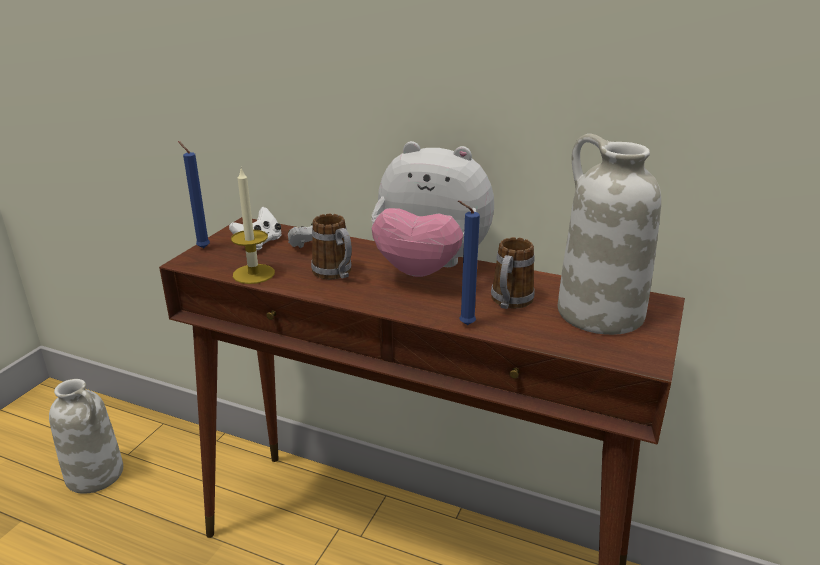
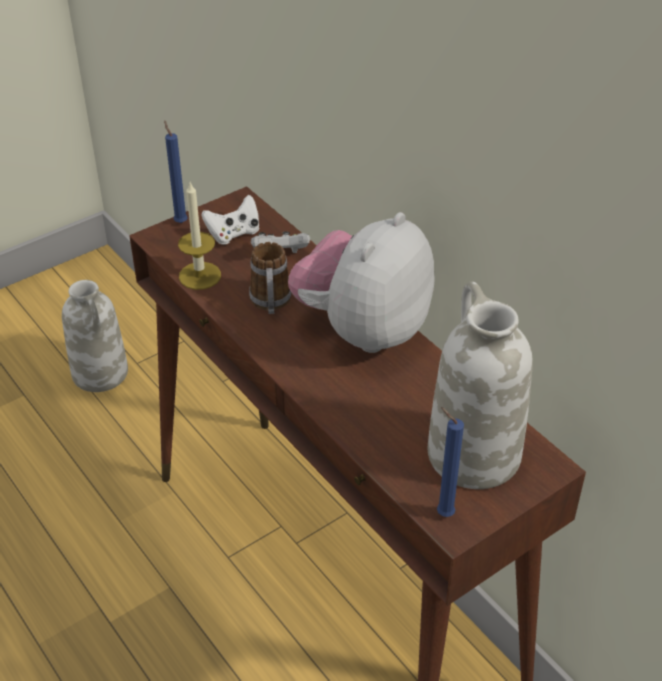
camera: 30 degrees right, 15 degrees up
(429, 269) = (363, 329): plush toy -> plush toy turned 75 degrees clockwise
(464, 325) = (331, 415): blue candle -> blue candle (442, 513)
(509, 303) = (398, 405): mug -> none

